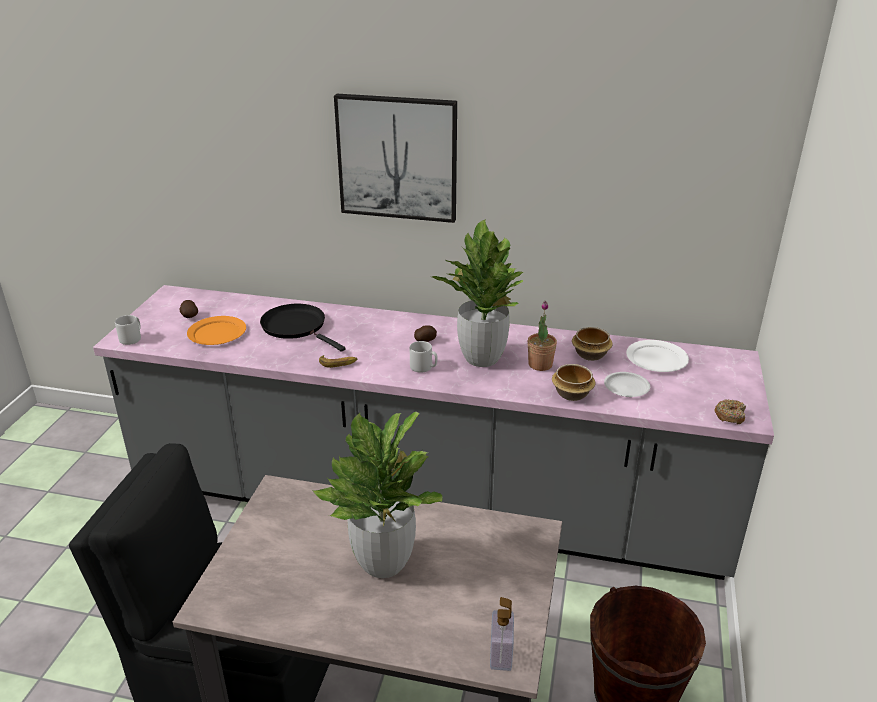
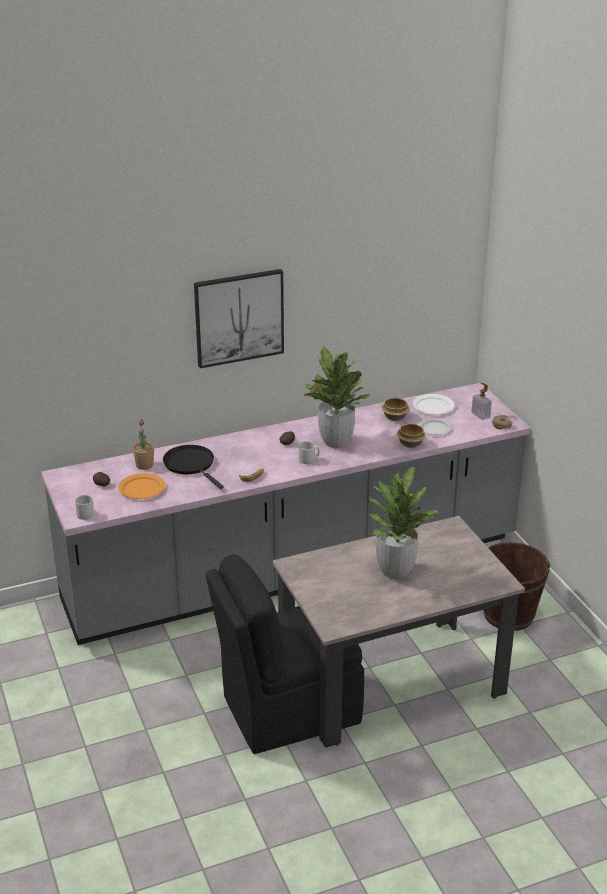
camera: 35 degrees left, 0 degrees up
(297, 327) = (191, 465): black frying pan -> black frying pan turned 45 degrees clockwise
(501, 654) = (494, 581): soap dispenser -> soap dispenser (480, 415)
(540, 365) = (374, 433): potted plant -> potted plant (144, 465)

